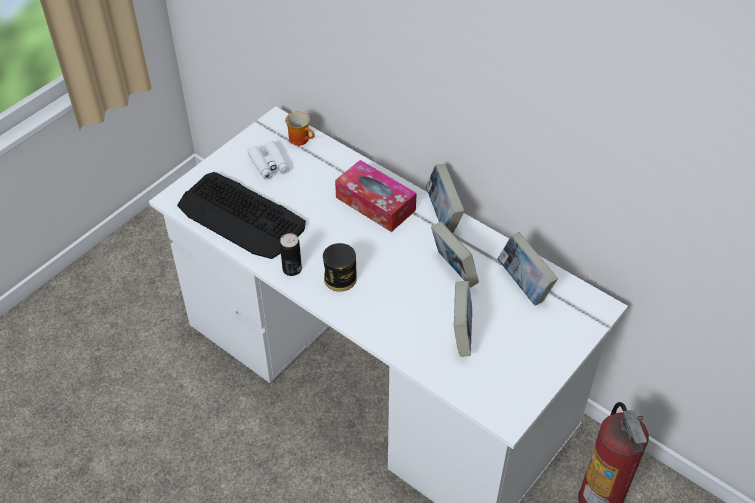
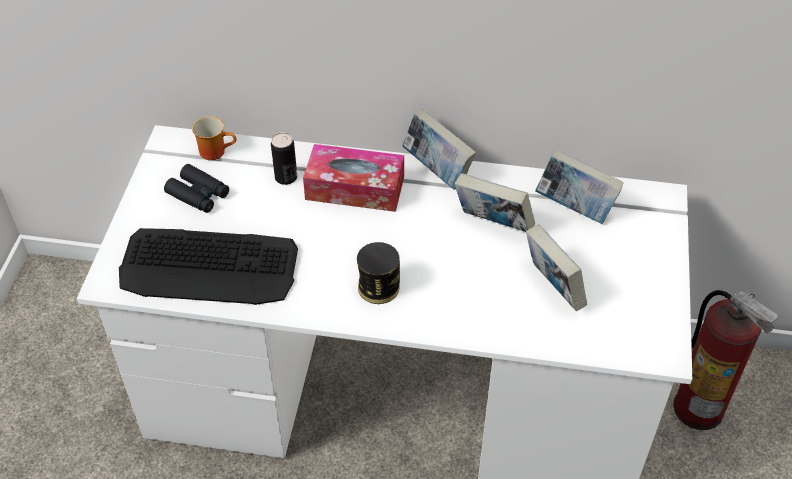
camera: 30 degrees left, 0 degrees up
(269, 164) = (198, 194): white binoculars -> black binoculars
(292, 269) = (315, 301): can -> can (286, 177)

